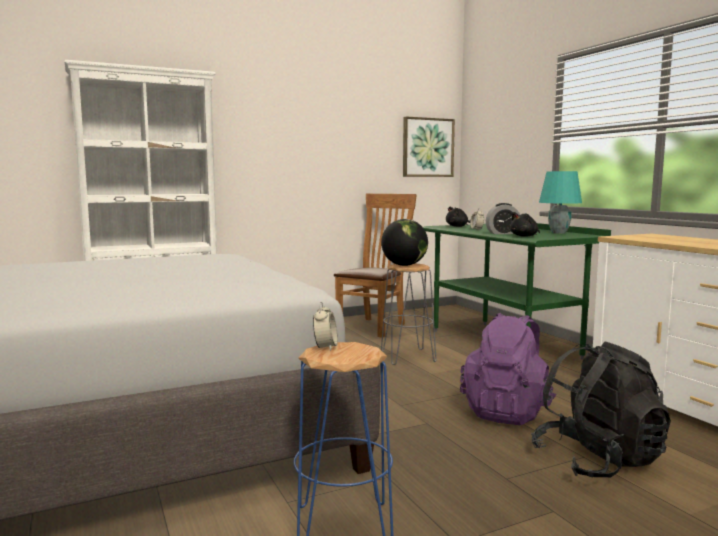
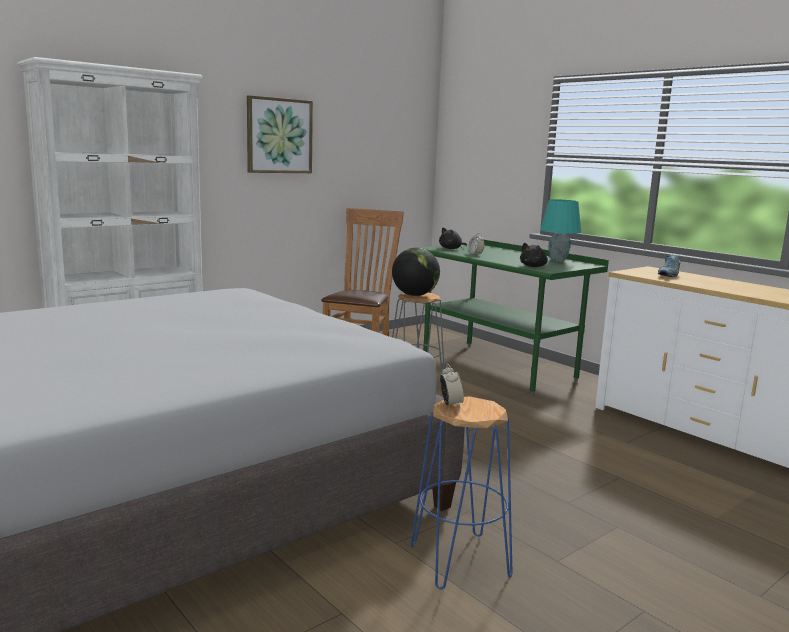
camera: 15 degrees left, 5 degrees up
(427, 147) = (405, 156): picture -> picture (279, 136)
(502, 233) = (508, 261): alarm clock -> none
(507, 412) = (537, 440): purple backpack -> none
(597, 461) = (631, 480): black backpack -> none
(665, 238) = (668, 275): none -> shoe

